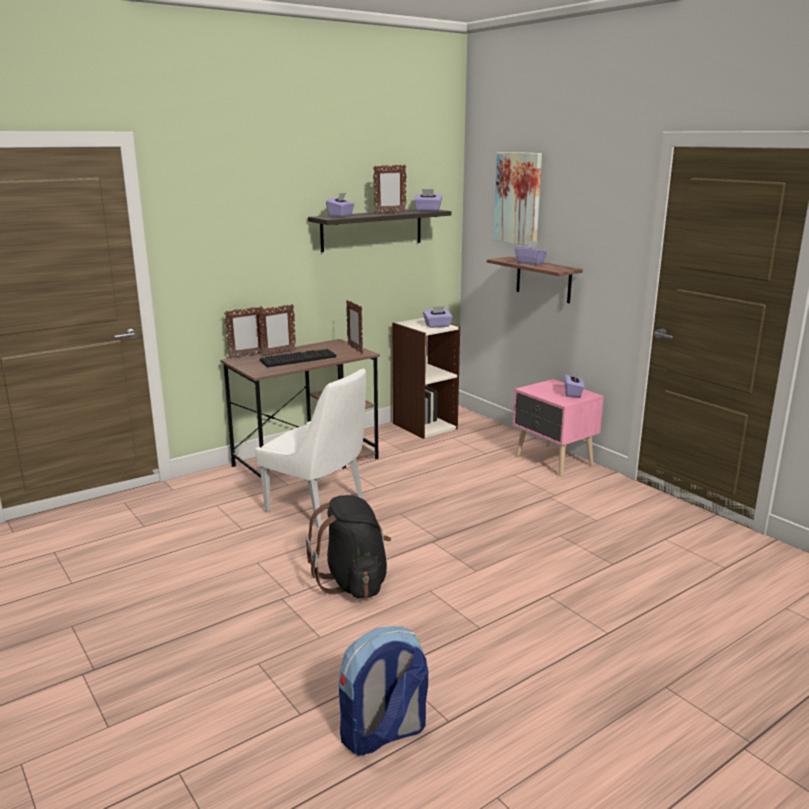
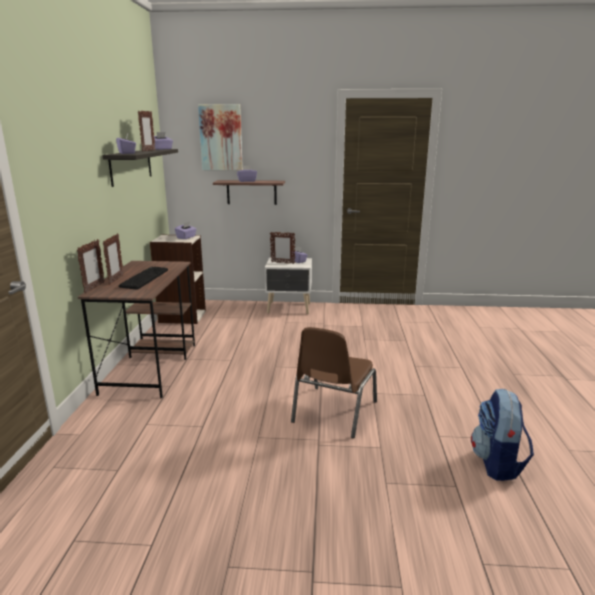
camera: 50 degrees left, 0 degrees up
(318, 505) = (219, 386): white chair -> none
(353, 582) = (333, 412): black backpack -> brown chair
(355, 349) = (164, 263): picture frame -> picture frame (282, 263)
(553, 461) = (289, 308): pink nightstand -> white nightstand

